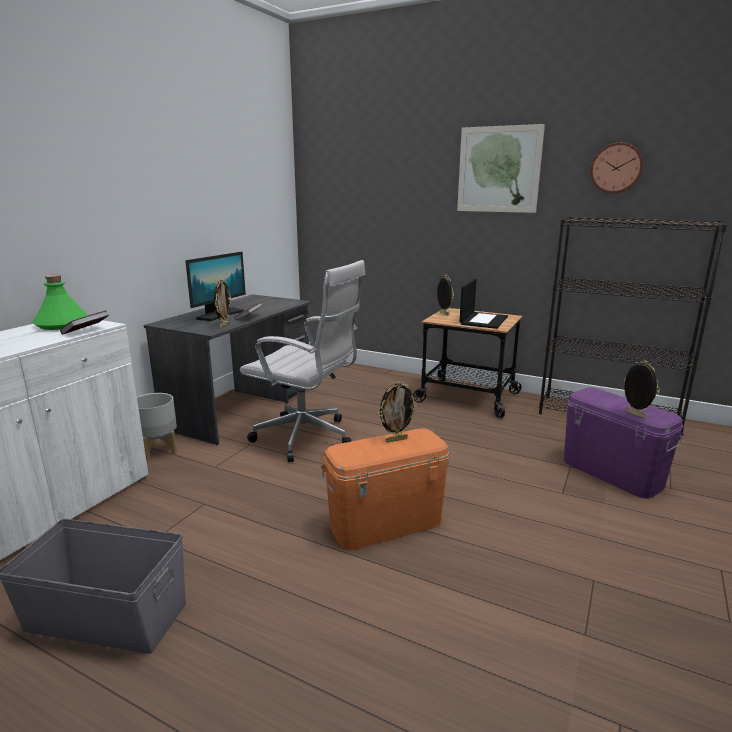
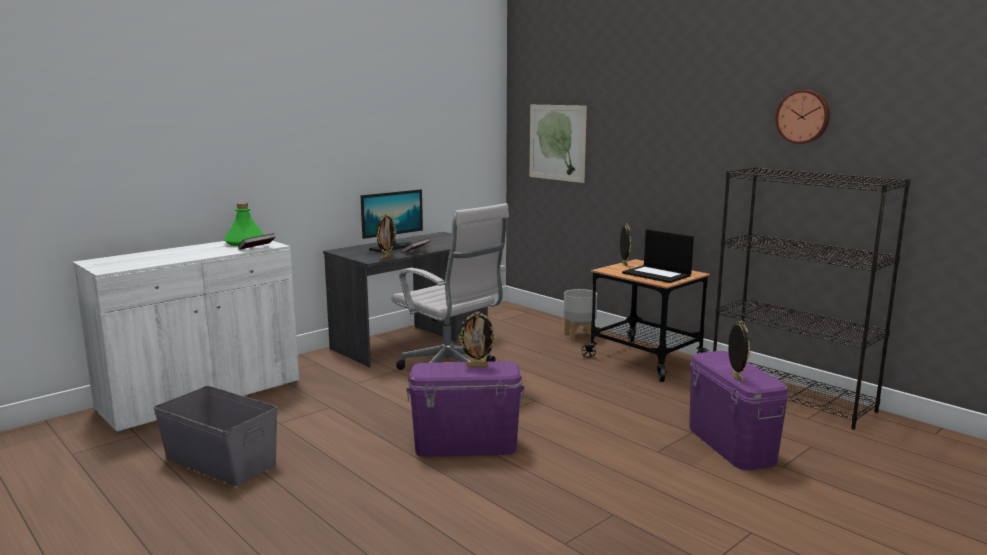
camera: 20 degrees right, 5 degrees down
(159, 450) = (319, 365): grey planter -> grey planter (579, 336)
(386, 523) = (466, 445): orange storage box -> purple storage box
(483, 320) = (657, 274): laptop -> laptop turned 90 degrees clockwise
(498, 169) = (689, 114): picture -> picture (557, 142)

